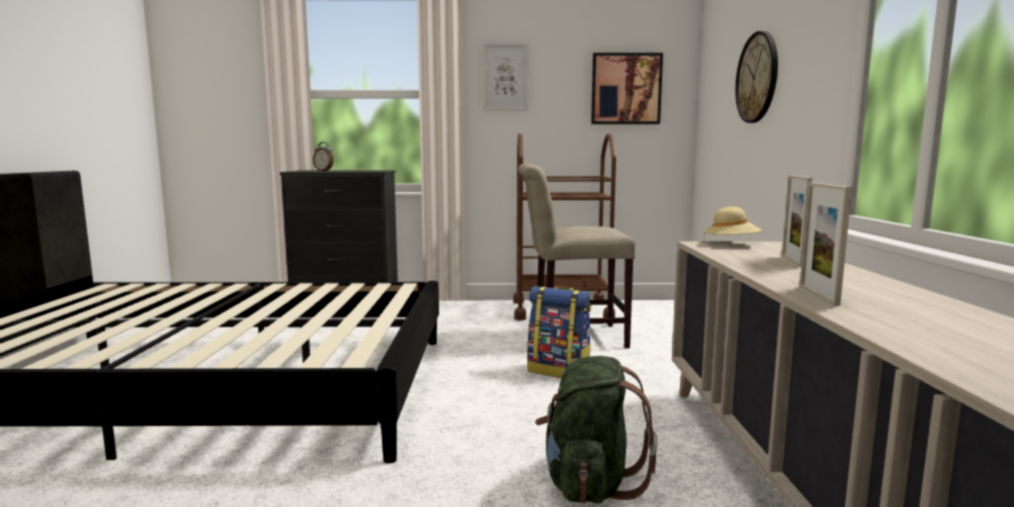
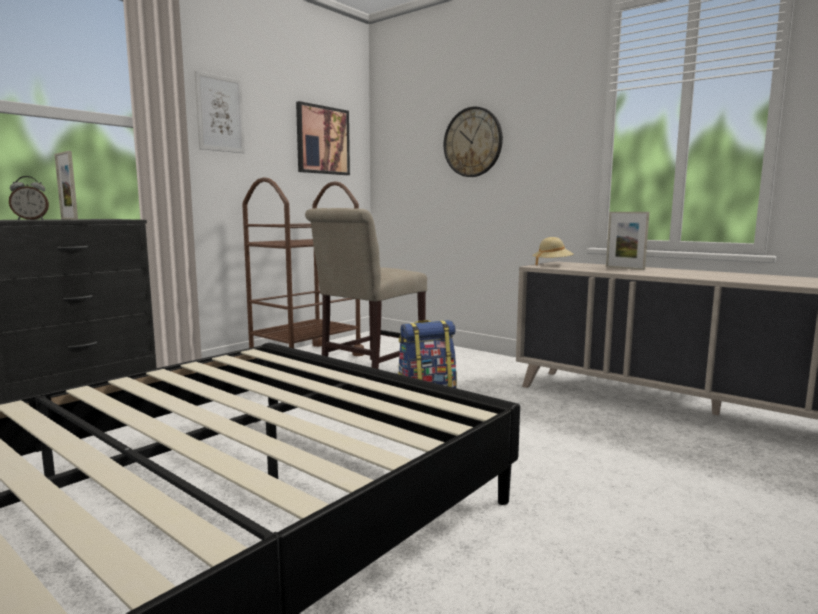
camera: 50 degrees left, 0 degrees up
(589, 483) = (617, 449): green backpack -> none
(818, 295) = (725, 278): picture frame -> picture frame (69, 219)

